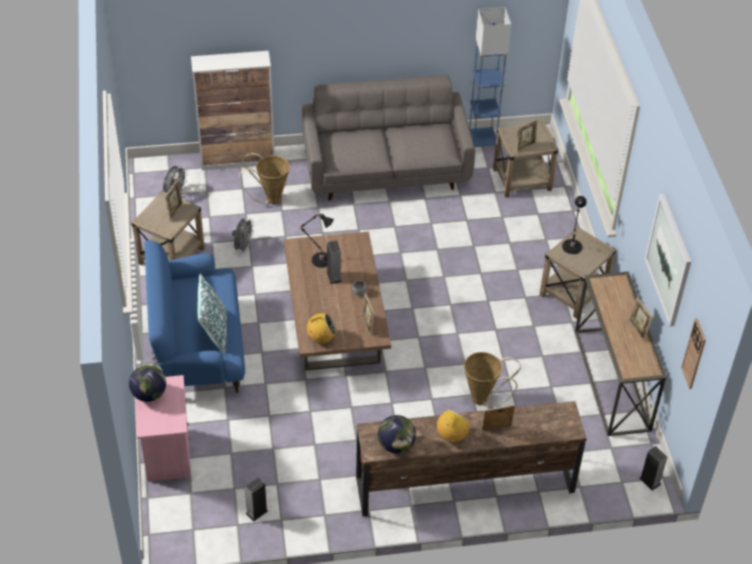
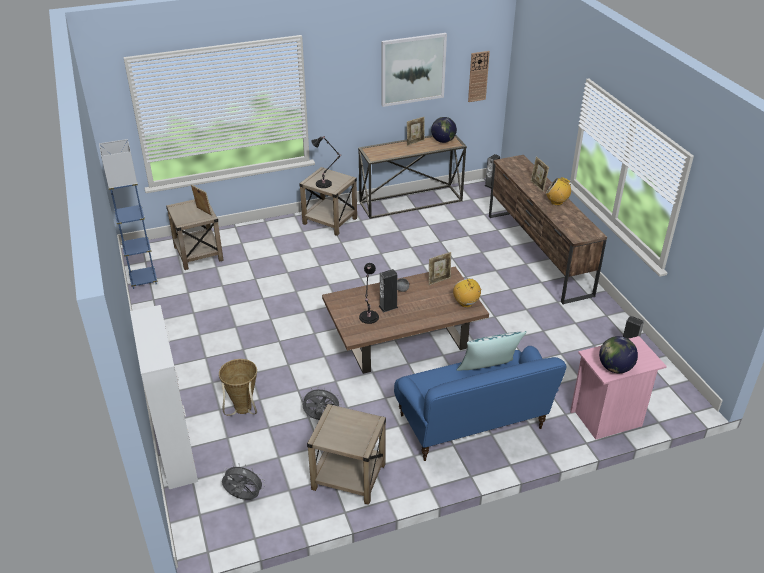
camera: 100 degrees left, 10 degrees down
(175, 211) = (340, 422): picture frame -> none
(386, 169) = (188, 334): grey sofa -> none
(396, 445) = (581, 224): globe -> globe (443, 141)
(483, 399) = (455, 252): basket -> none

